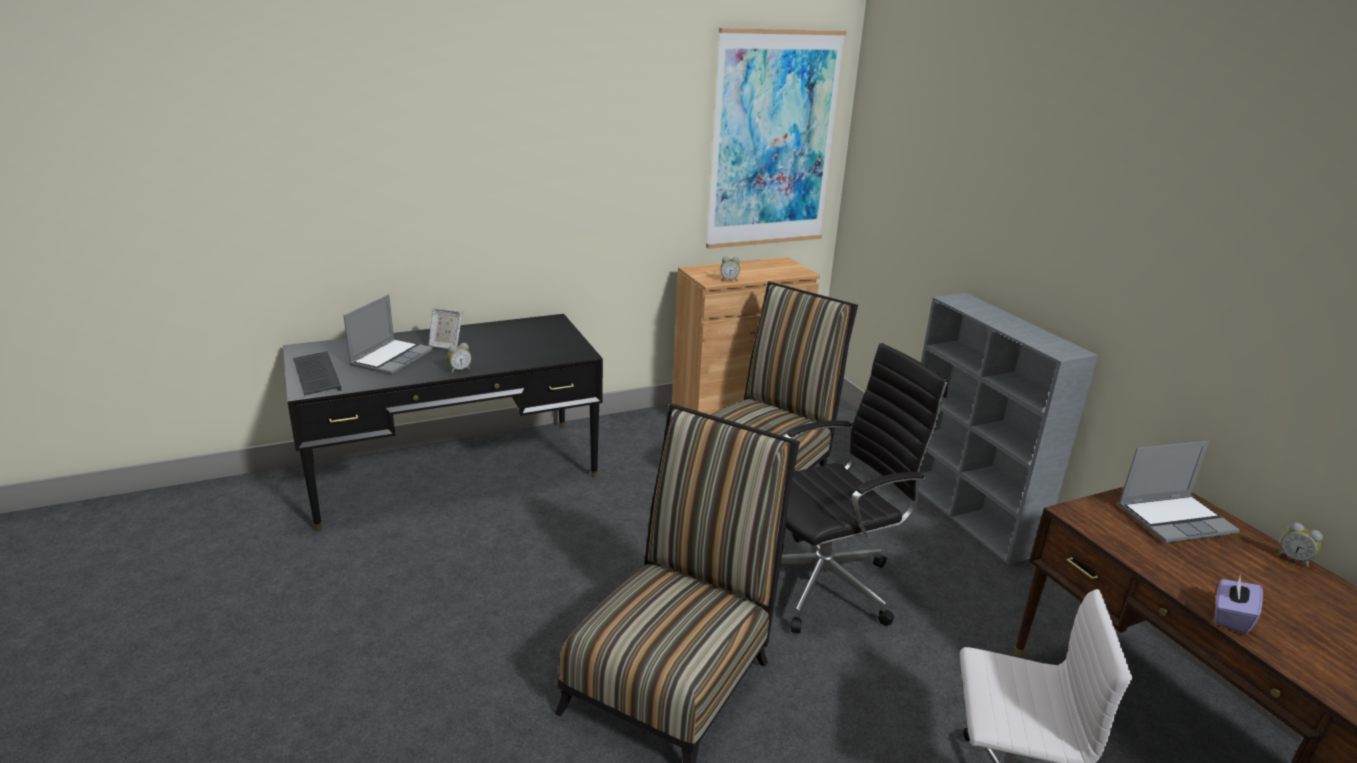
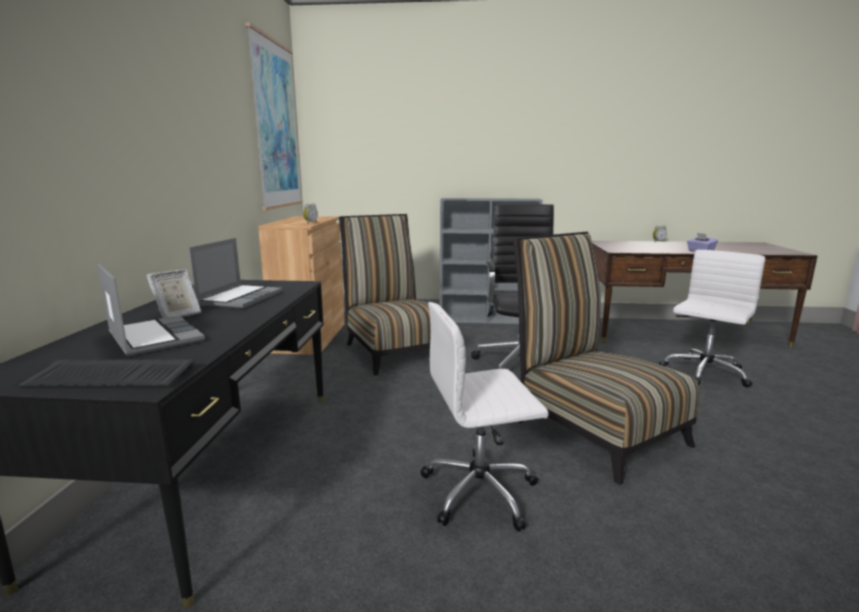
camera: 60 degrees left, 10 degrees down
(459, 370) = (252, 317): alarm clock -> none
(493, 617) = (481, 491): none -> white office chair
(1175, 519) = (625, 244): laptop -> laptop (240, 298)

